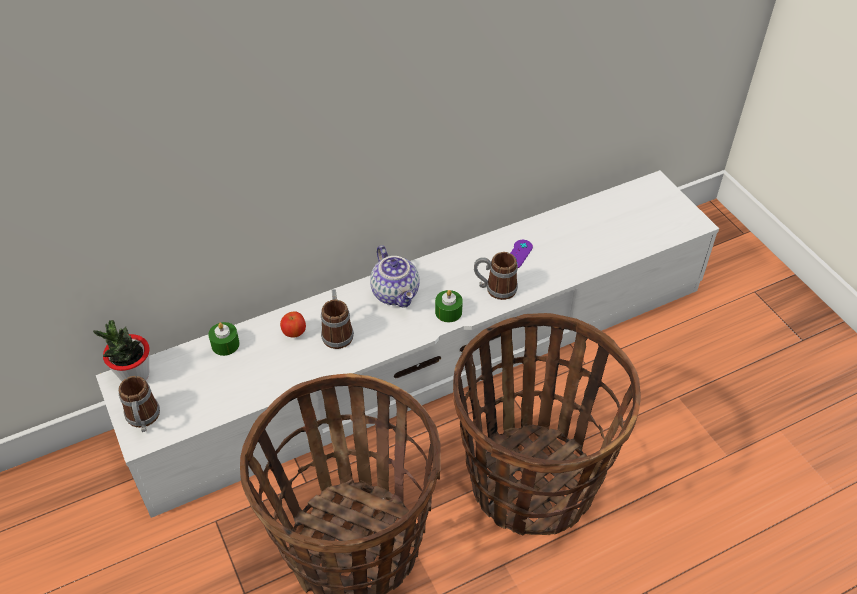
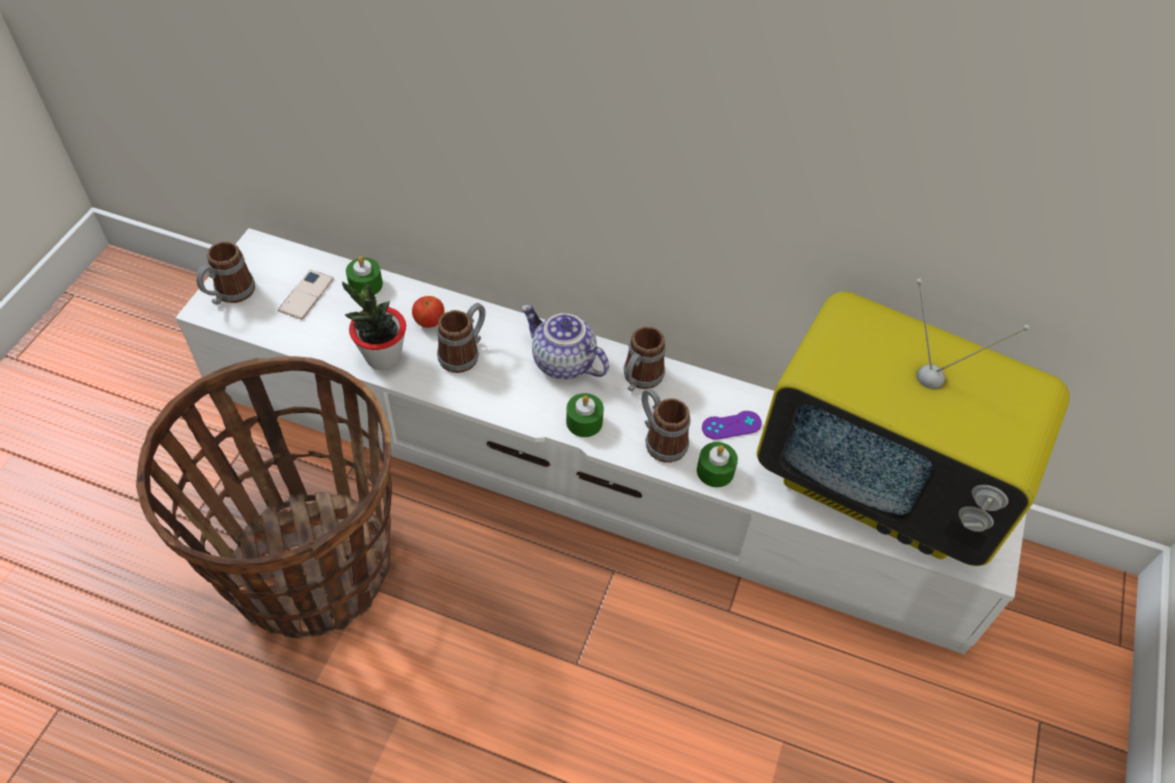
camera: 45 degrees right, 5 degrees up
(134, 375) = (271, 252): potted plant -> potted plant (383, 357)
(195, 379) = (306, 295): none -> phone
(396, 293) = (562, 363): teapot -> teapot turned 105 degrees clockwise
(446, 269) = (639, 379): none -> mug
(530, 481) = (523, 668): basket -> none
(539, 281) = (715, 471): none -> green candle
(612, 224) = (882, 482): none -> television

